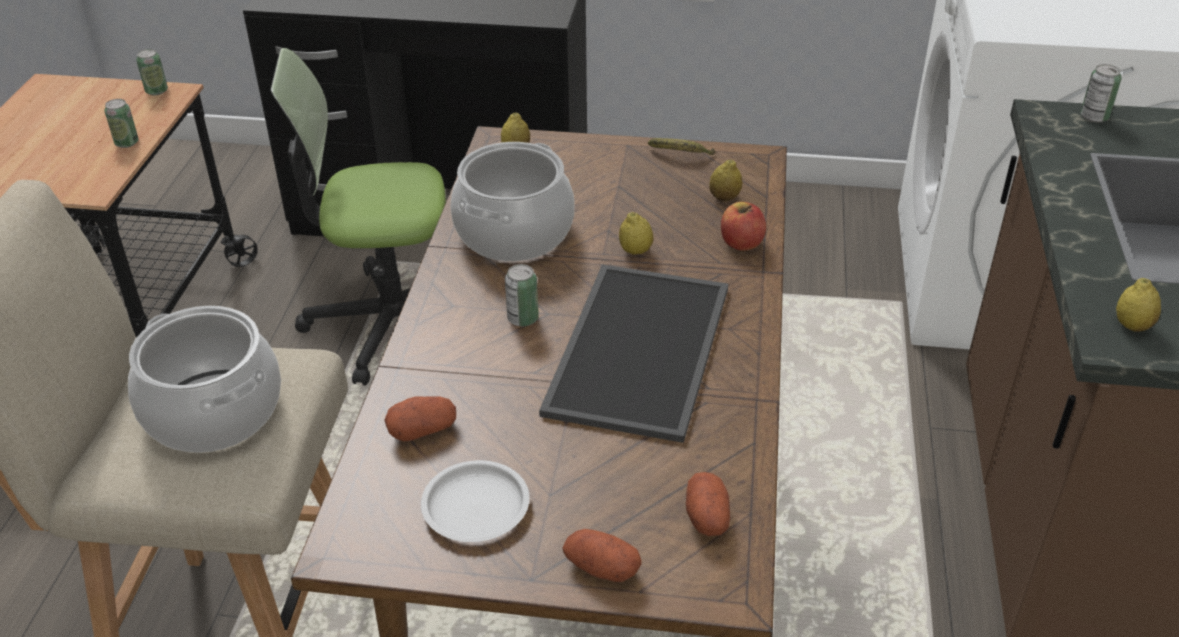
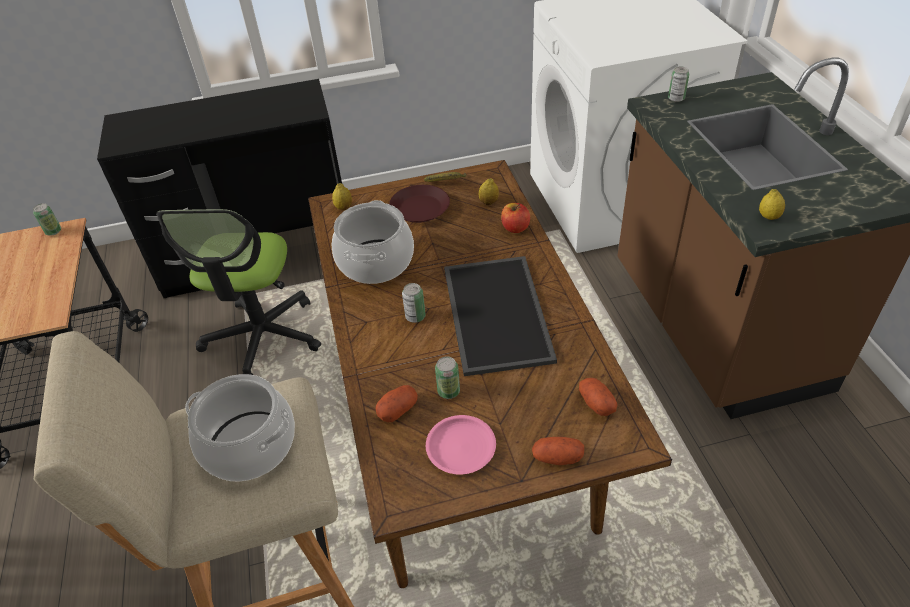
camera: 20 degrees left, 5 degrees up
(127, 143) = (54, 275): can -> can (448, 391)
(390, 323) = (262, 337): office chair -> office chair turned 60 degrees counterclockwise
(476, 506) = (461, 447): white plate -> pink plate
(620, 180) = (420, 208): none -> brown plate
(635, 251) = (457, 252): lemon -> none

